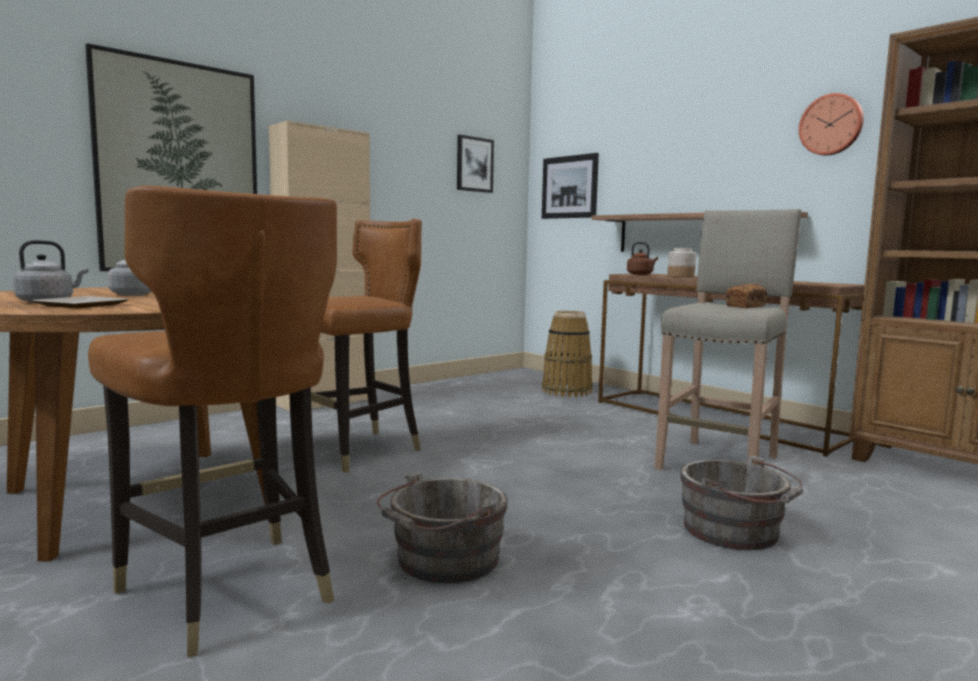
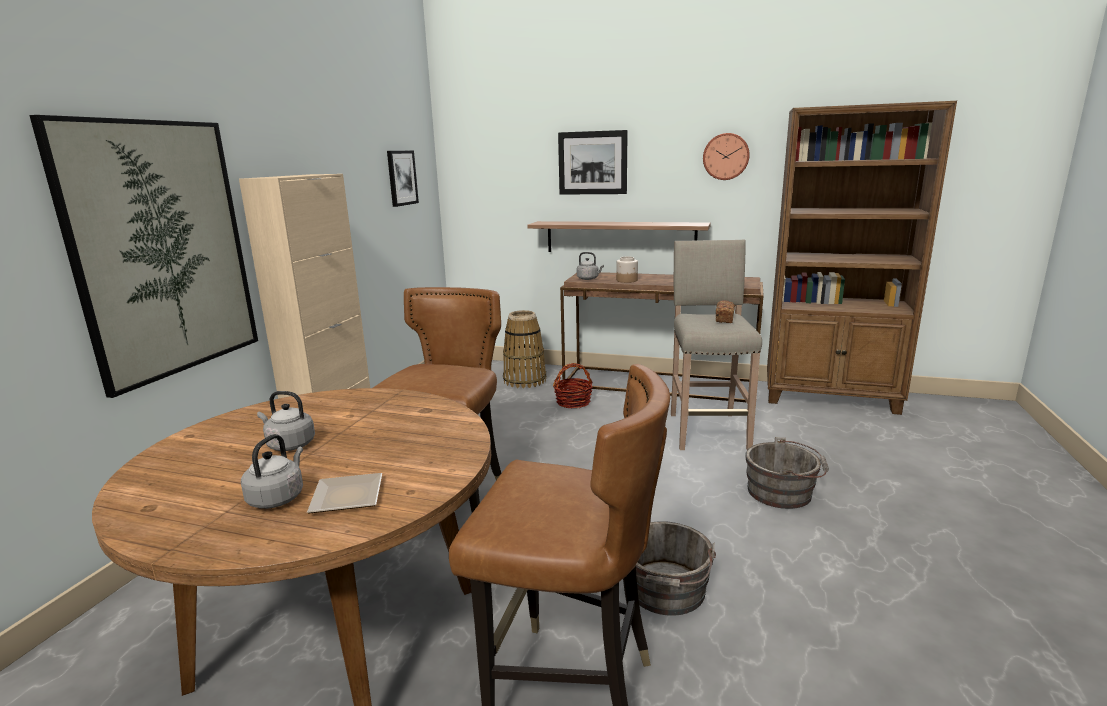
camera: 30 degrees left, 10 degrees up
(569, 187) = (487, 192): picture -> picture (592, 163)
(591, 413) = (573, 402): none -> basket
(641, 274) = (589, 279): brown kettle -> grey kettle

